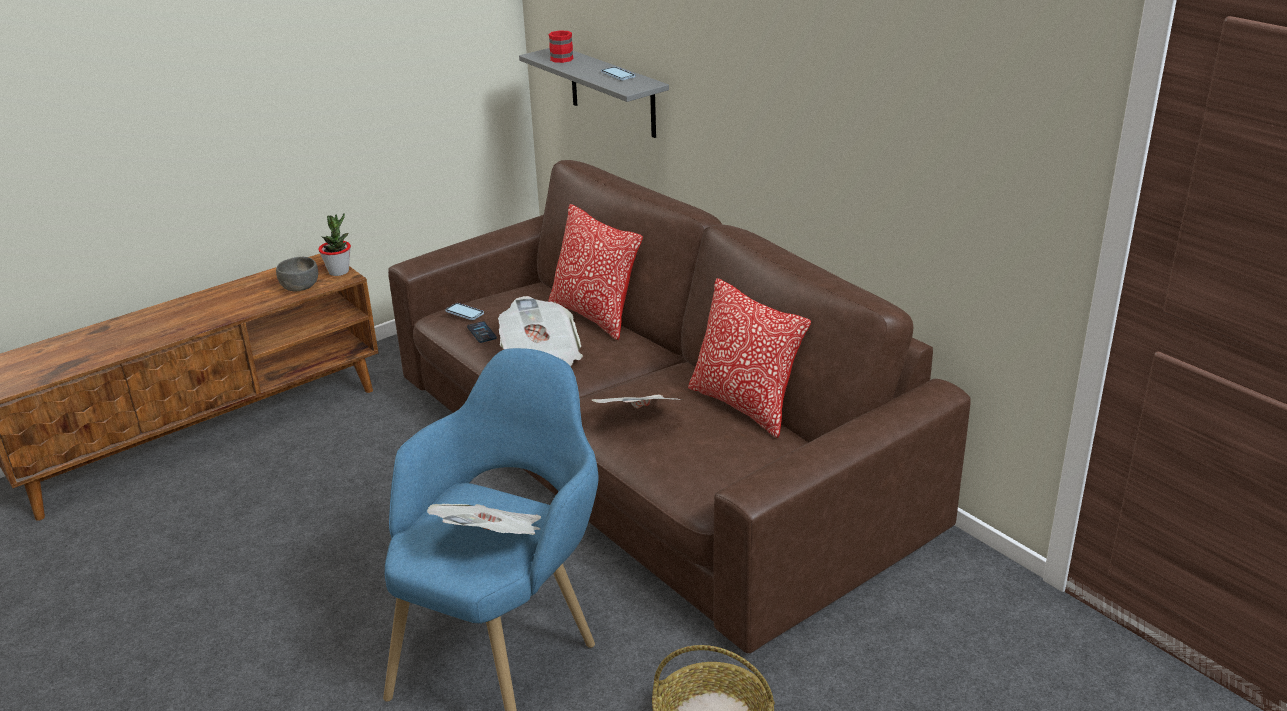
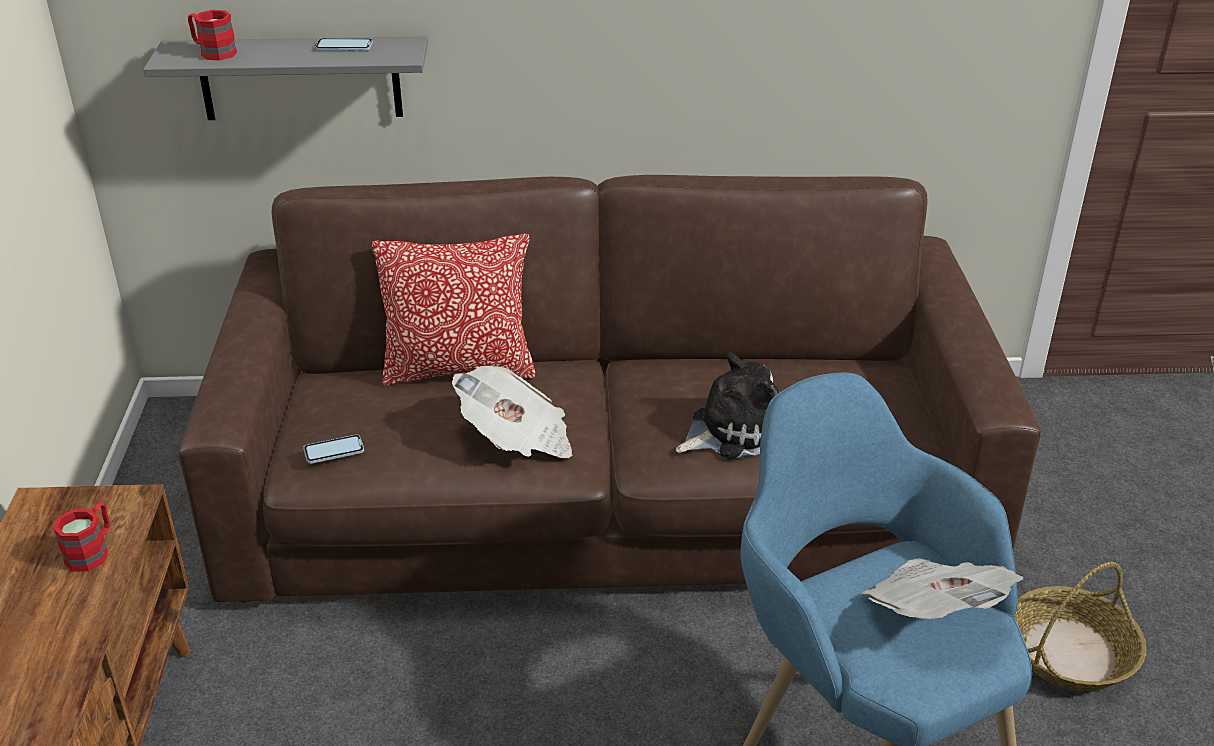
camera: 55 degrees left, 5 degrees up
(300, 287) = (92, 551): grey bowl -> red mug
(339, 271) = (104, 500): potted plant -> none
(481, 333) = (405, 457): phone -> none
(639, 420) = (733, 430): newspaper -> plush toy
(744, 405) = (761, 362): pillow -> none

